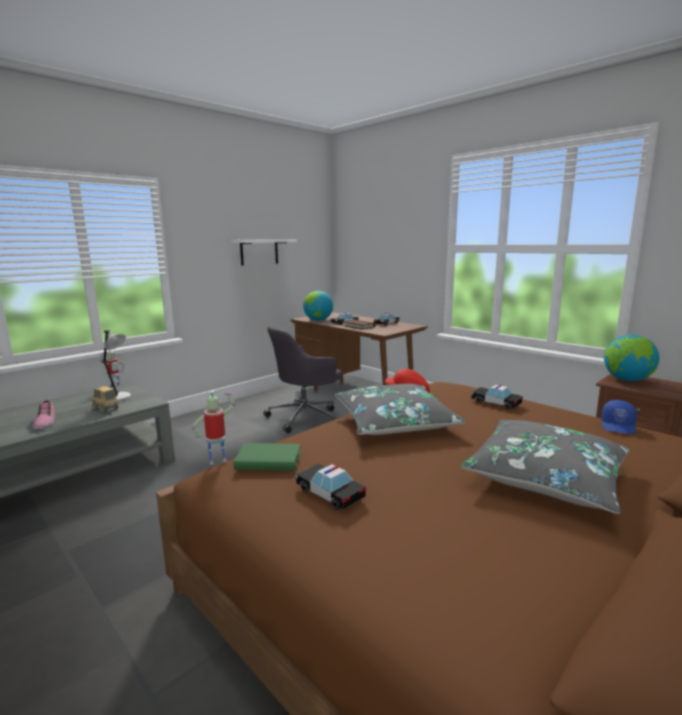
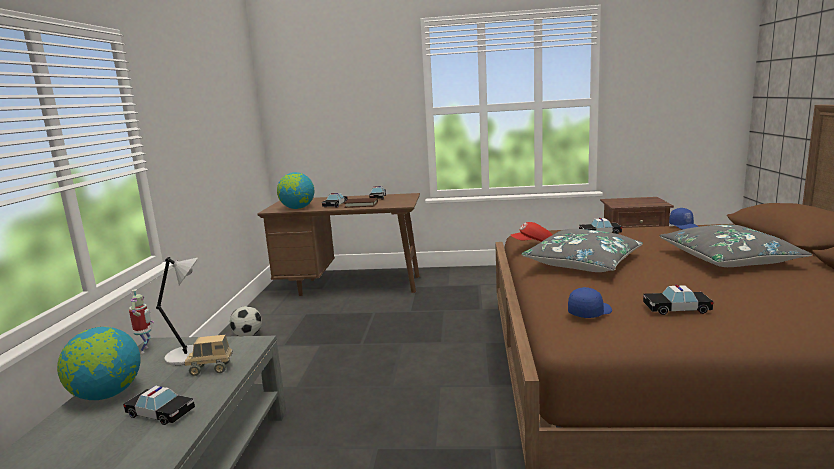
camera: 40 degrees left, 0 degrees up
(45, 421) = (160, 413): shoe -> toy car
(218, 460) = (547, 330): toy robot -> none
(243, 406) = (248, 335): none -> football
(259, 252) = (213, 131): white shelf -> none
(268, 461) = (589, 312): green book -> blue cap
(305, 417) = (342, 320): grey office chair -> none
(627, 380) = (620, 202): globe -> globe (107, 395)

